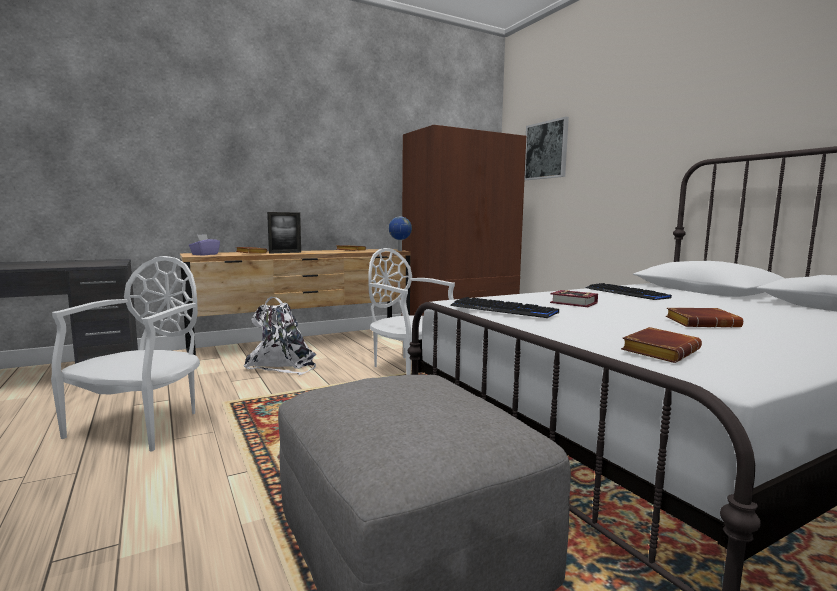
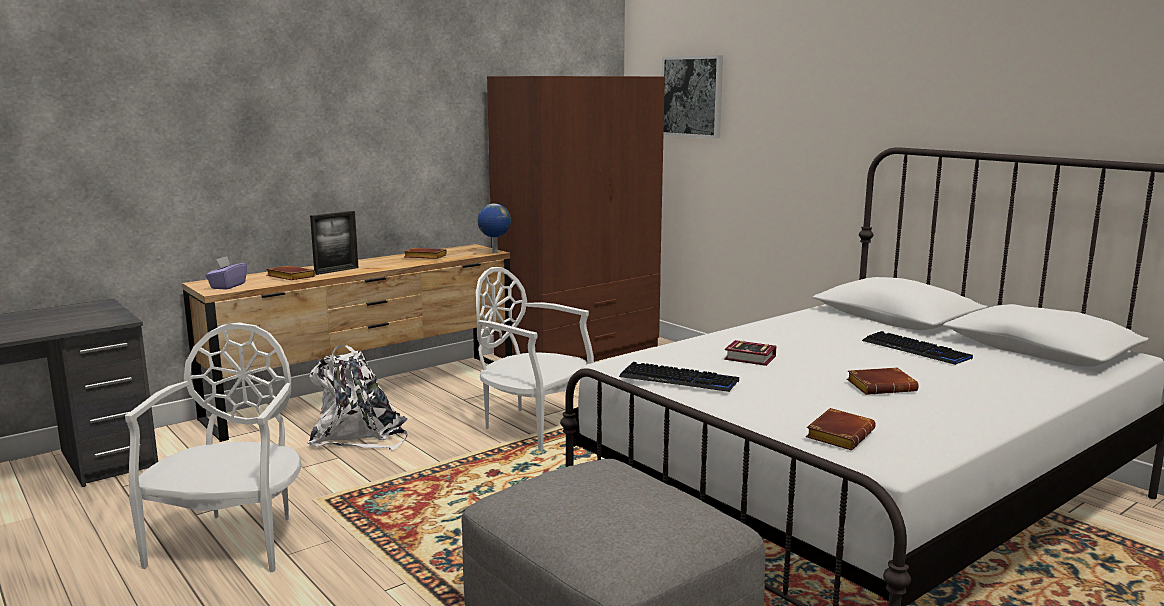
camera: 10 degrees left, 5 degrees up
(626, 293) = (805, 332): keyboard -> keyboard (915, 350)

